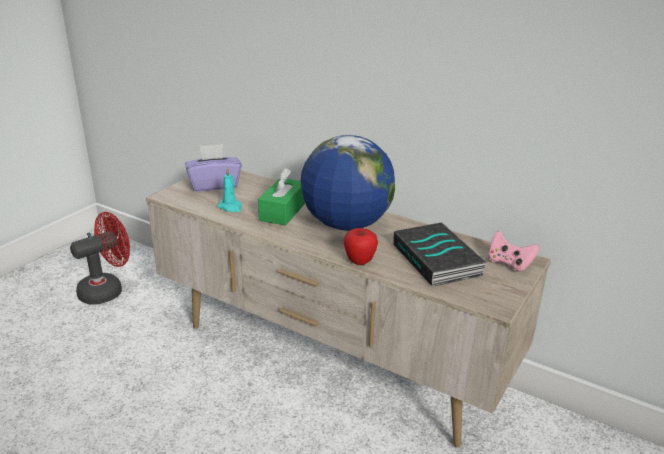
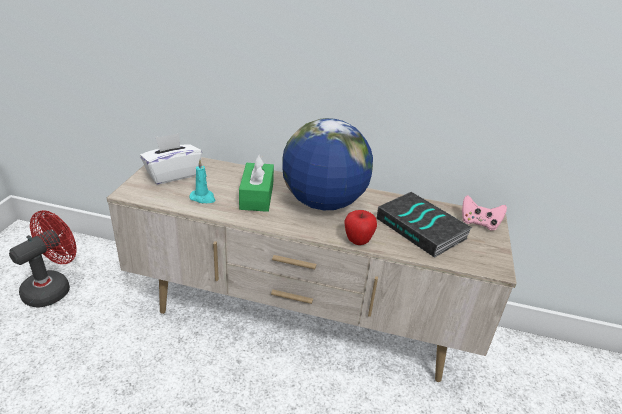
camera: 20 degrees left, 5 degrees up
(214, 185) = (172, 174): purple tissue box -> white tissue box

